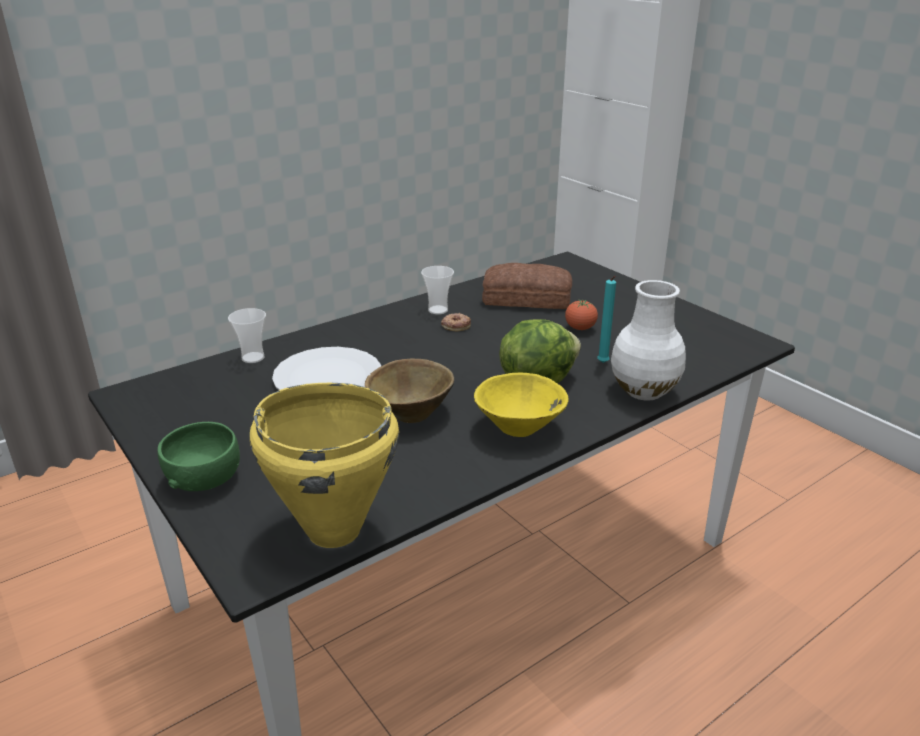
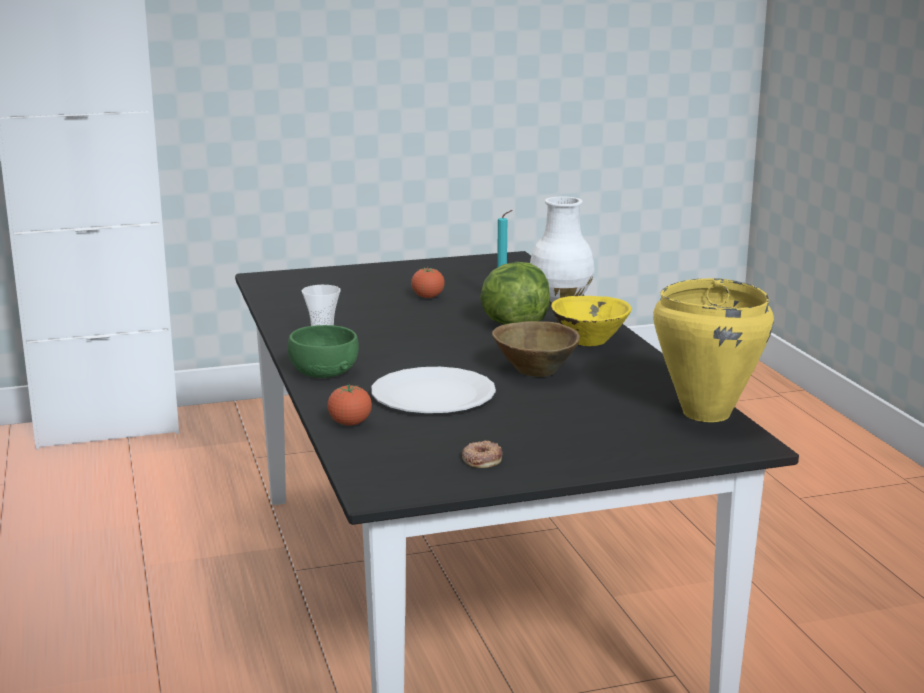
camera: 70 degrees left, 10 degrees down
(204, 477) = (596, 456): green bowl -> green bowl (323, 372)
(253, 358) = (350, 424): cup -> tomato
(456, 325) = (369, 335): donut -> donut (481, 459)
(527, 299) = (340, 303): bread -> none

